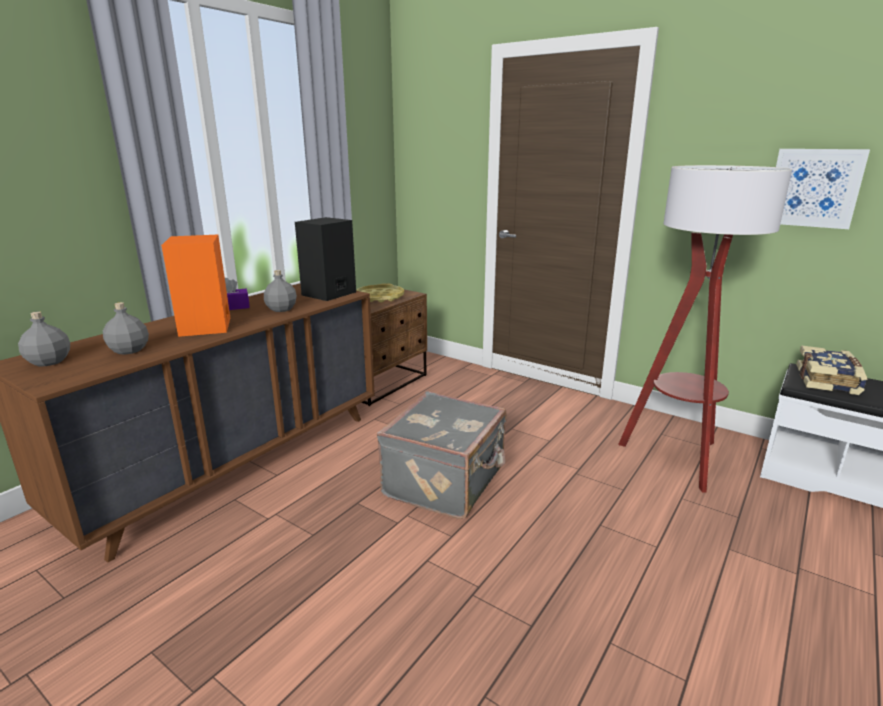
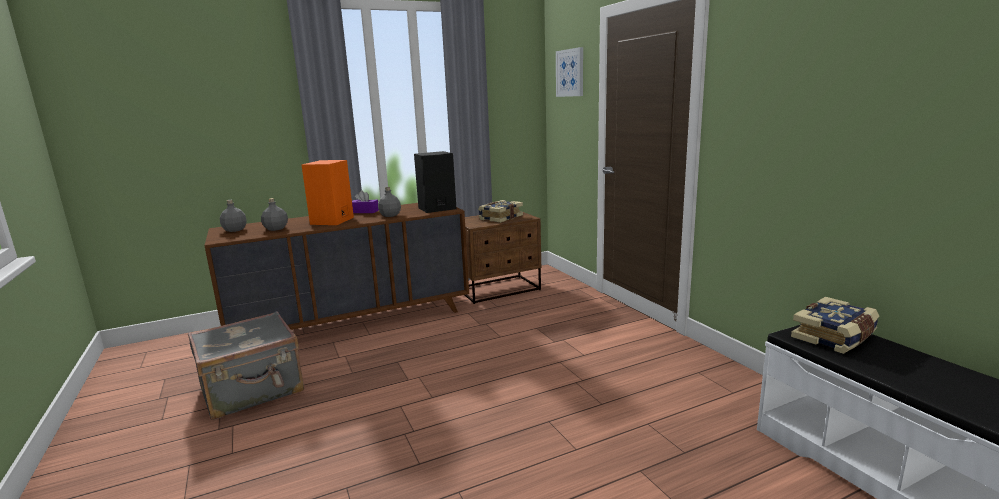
camera: 30 degrees right, 5 degrees down
(380, 297) = (500, 218): yellow tray -> book
(446, 482) = (469, 364): grey suitcase -> grey suitcase (253, 391)
(677, 458) = (687, 394): floor lamp -> none
(814, 188) = (842, 126): picture -> picture (570, 73)

